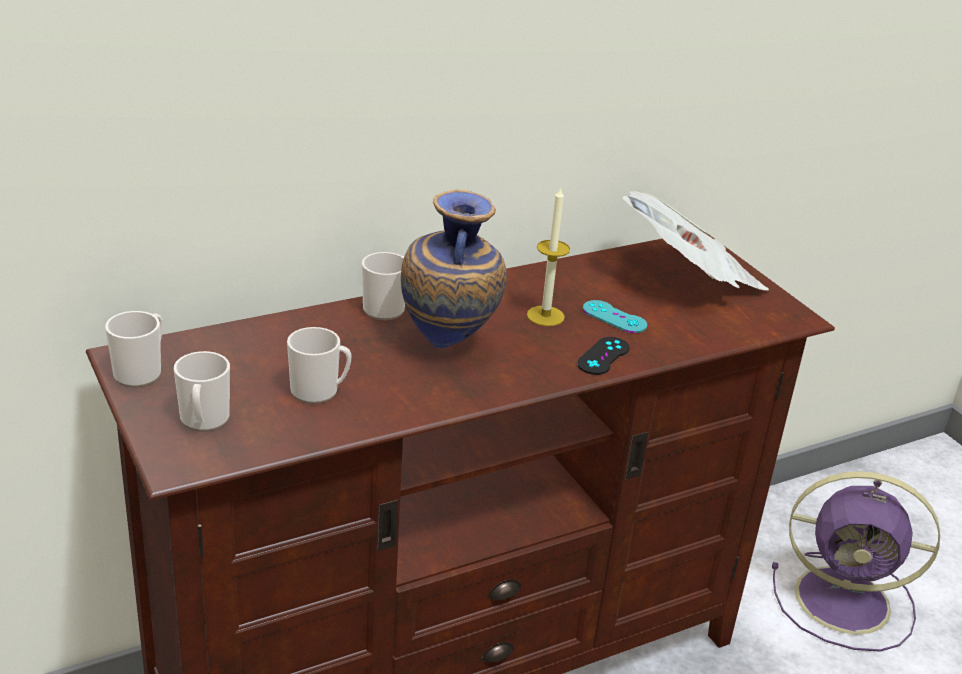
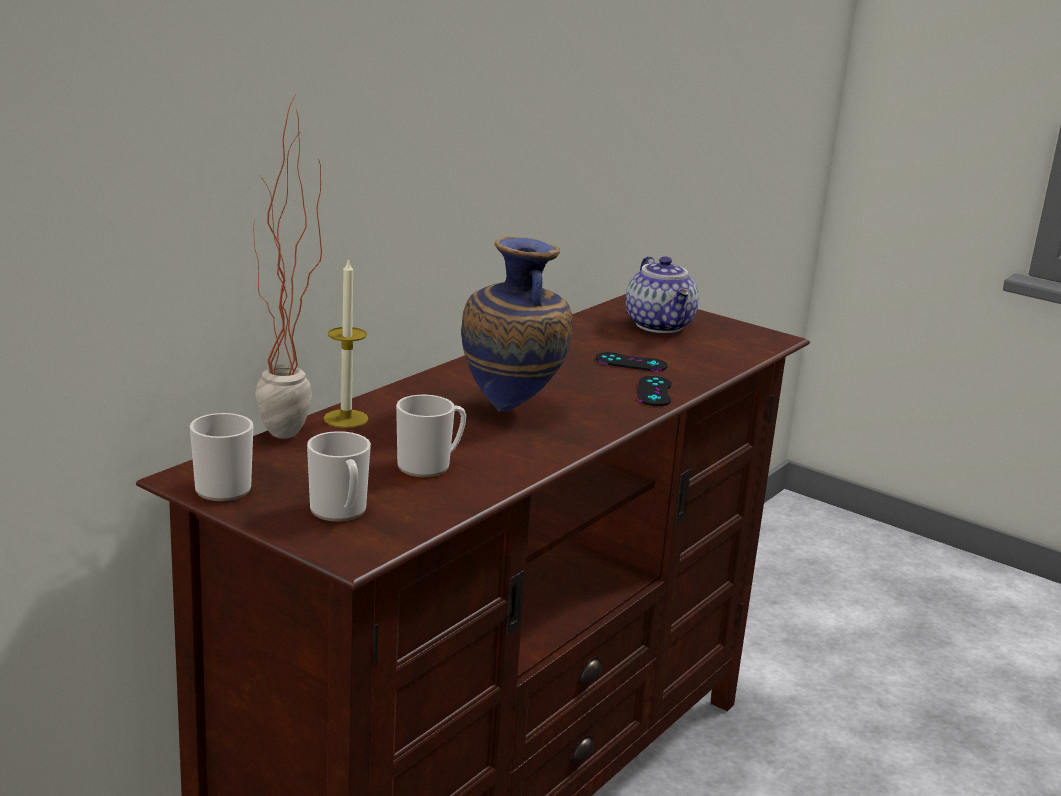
camera: 25 degrees left, 10 degrees down
(228, 337) = (286, 441): none -> potted plant
(387, 307) = (419, 390): mug -> none
(545, 316) = (571, 372): candle -> candle (346, 419)
(614, 317) = (631, 362): turquoise game controller -> black game controller
(689, 278) = (661, 325): newspaper -> teapot
(847, 601) = (803, 641): purple fan -> none

